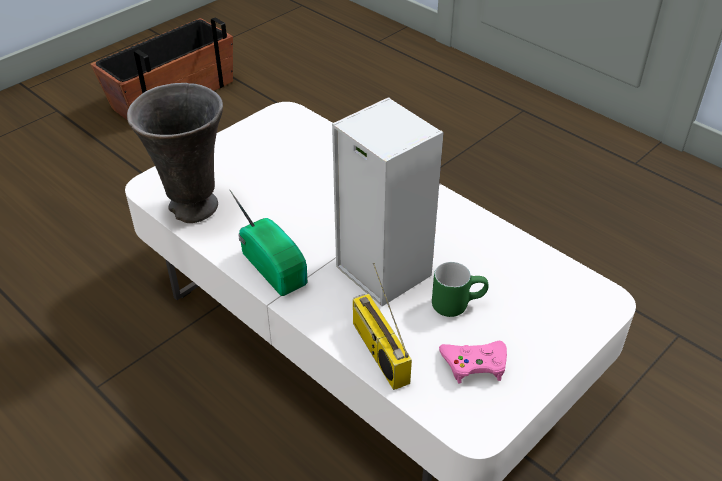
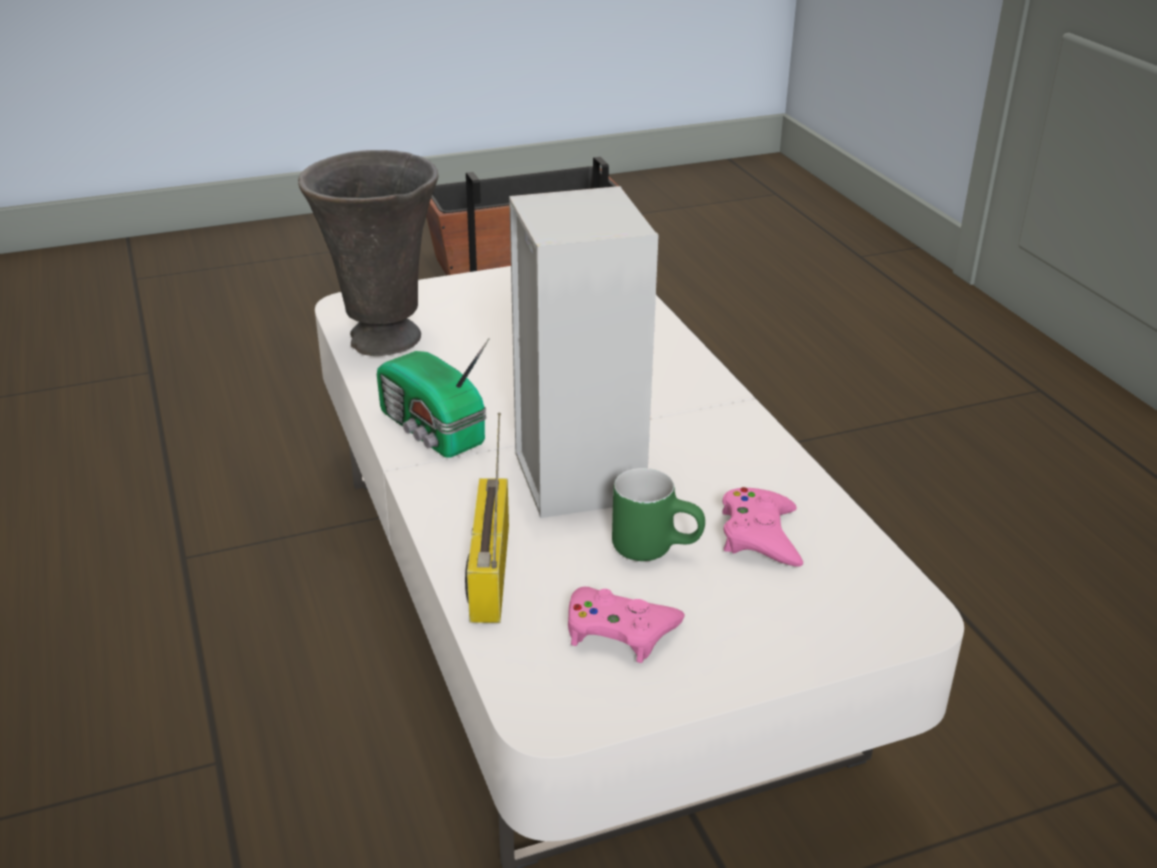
camera: 25 degrees right, 10 degrees down
(274, 266) = (431, 431): radio -> radio turned 150 degrees clockwise
(504, 276) = (760, 535): none -> pink game controller

